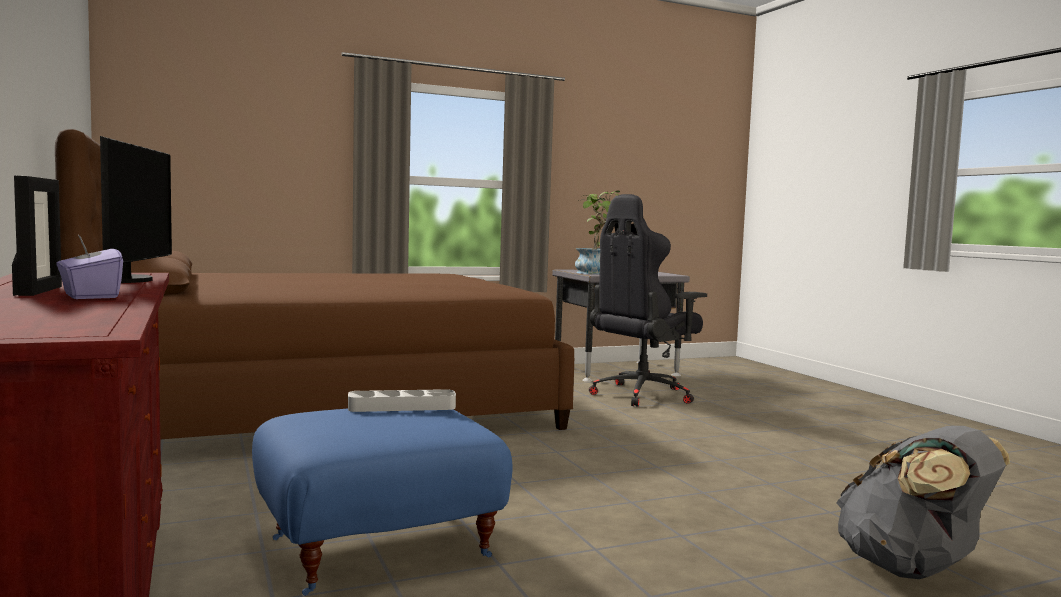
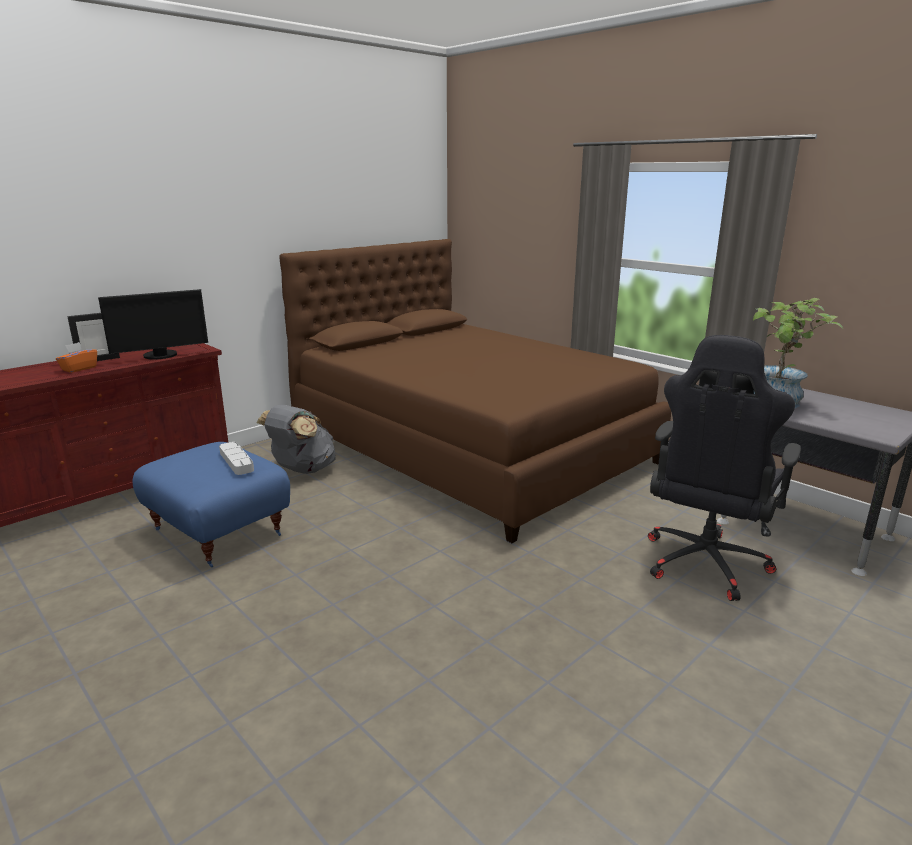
camera: 70 degrees right, 15 degrees up
(89, 296) = (79, 368): purple tissue box -> orange tissue box
(642, 395) = (704, 562): black office chair -> black office chair turned 90 degrees counterclockwise
(912, 570) = (220, 782): grey backpack -> grey backpack (302, 470)

